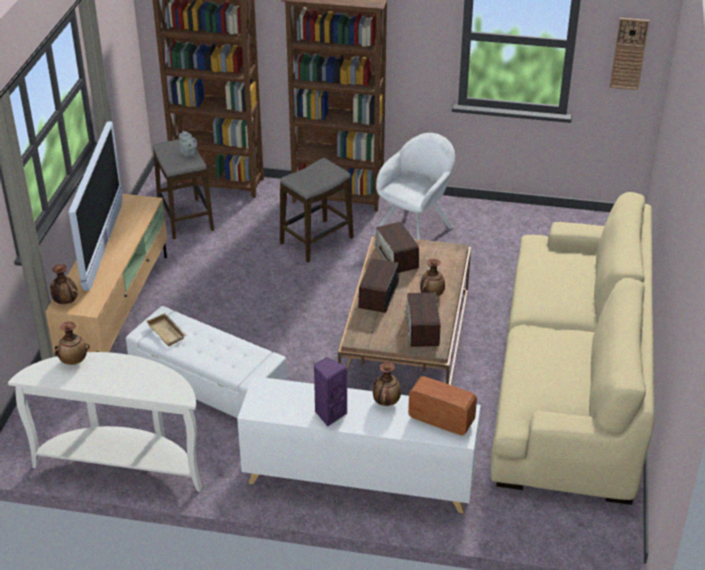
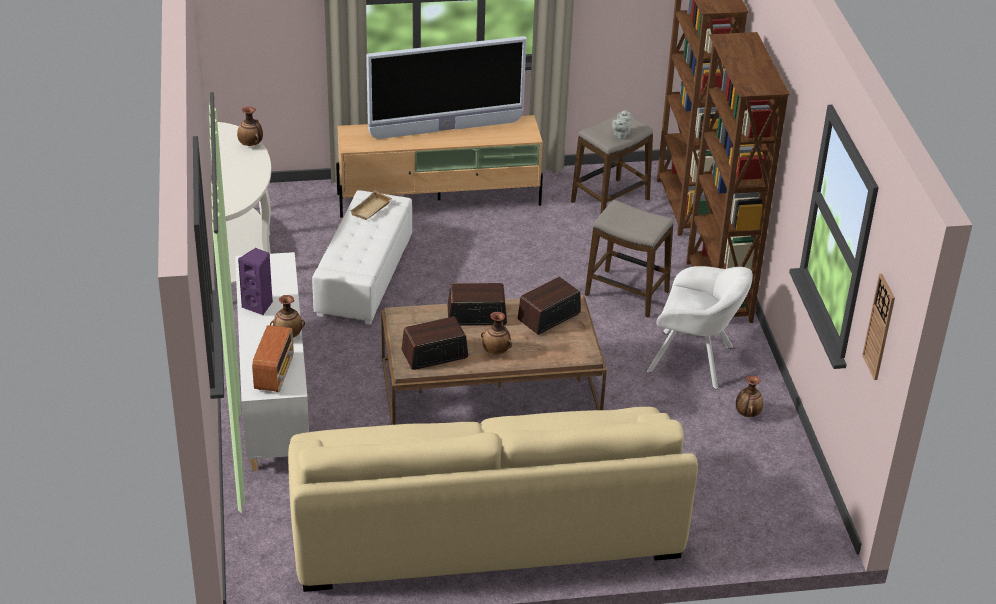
camera: 70 degrees right, 0 degrees up
(65, 302) = (354, 132): vase -> vase (747, 413)

